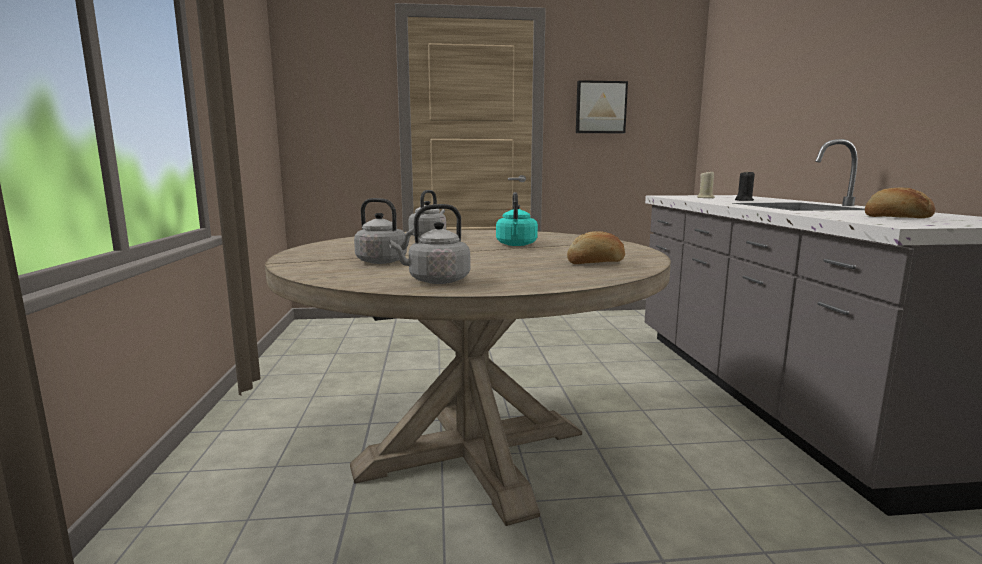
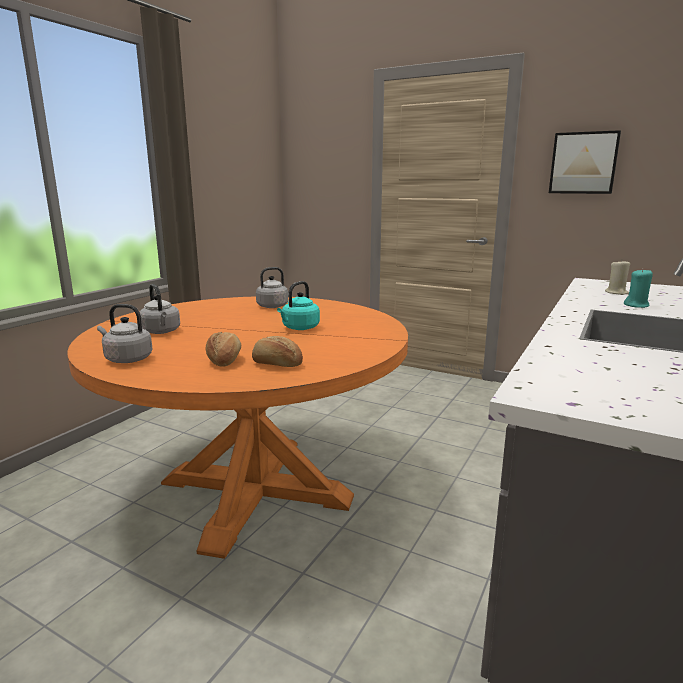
camera: 35 degrees right, 5 degrees up
(472, 449) = (255, 490): beige dining table -> orange dining table
(744, 200) = (636, 305): black candle -> turquoise candle
(896, 218) = (614, 380): bread -> bread (224, 360)

